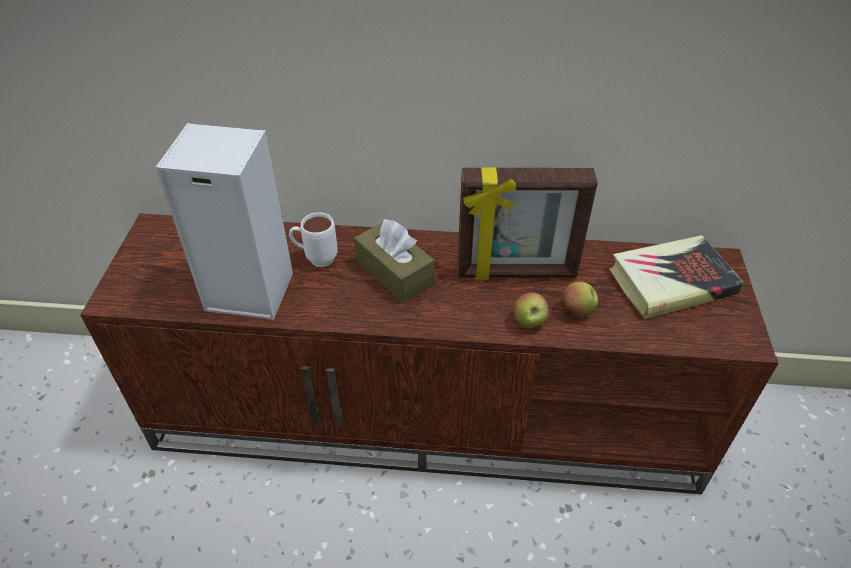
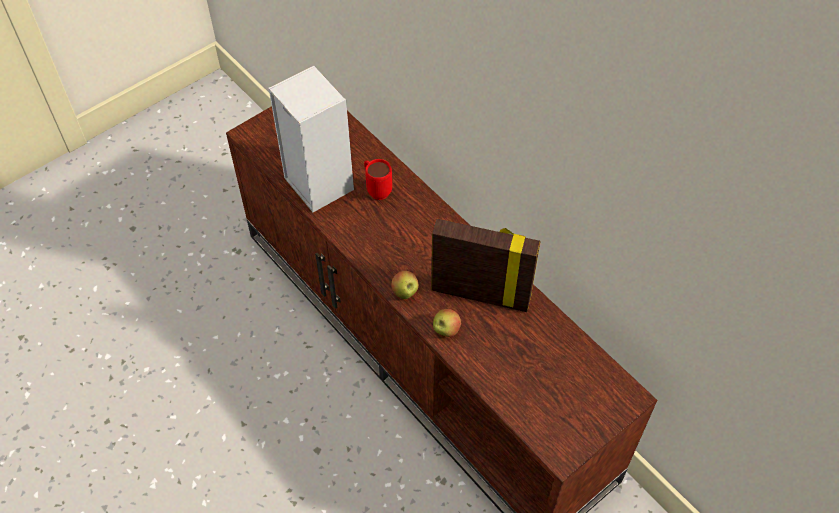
camera: 45 degrees right, 10 degrees up
(315, 259) = (376, 189): white mug -> red mug
(394, 273) = (409, 234): brown tissue box -> none
(516, 273) = (481, 293): picture frame -> picture frame turned 150 degrees clockwise
(577, 311) = (484, 347): apple -> apple (405, 292)
(671, 282) = (571, 380): book -> none

